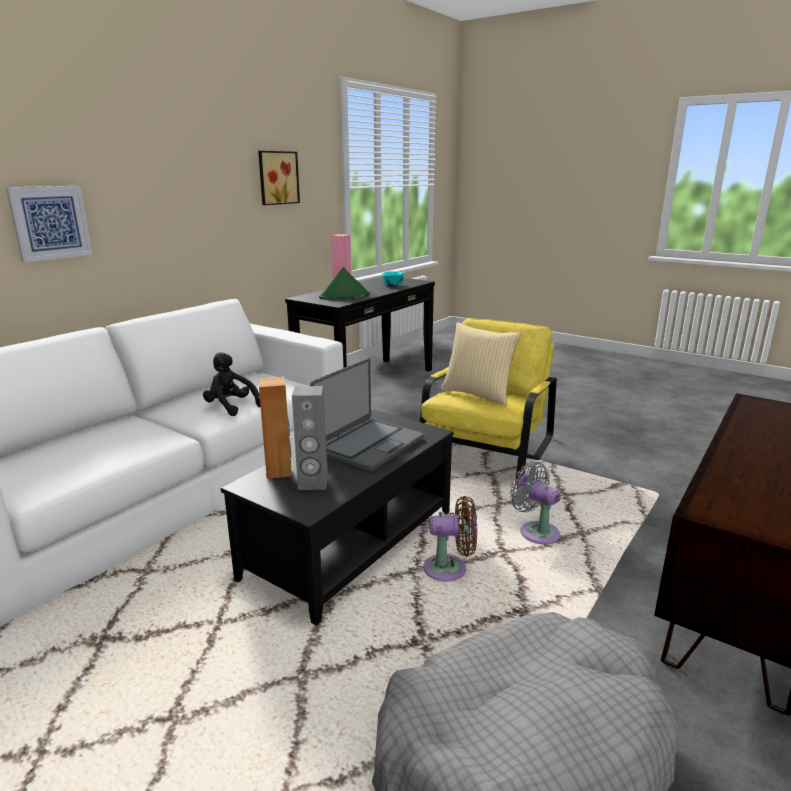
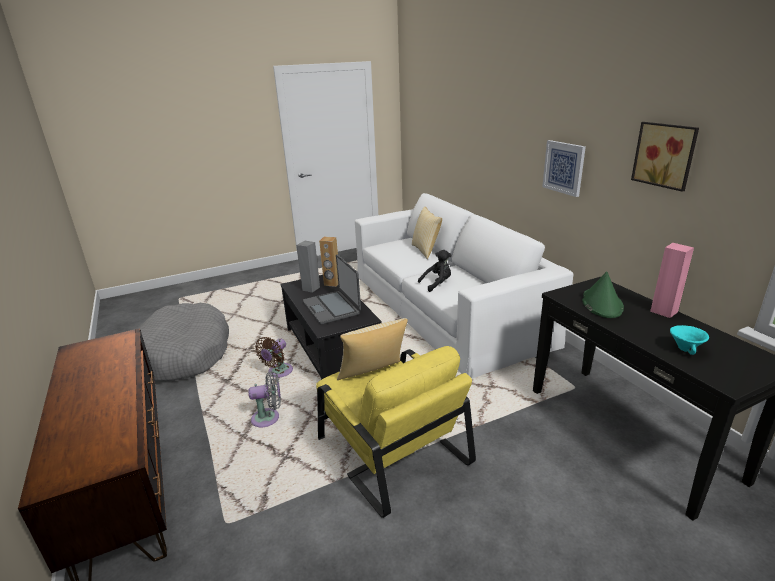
camera: 120 degrees right, 5 degrees up
(50, 222) = (495, 150): picture -> picture (564, 167)
(81, 433) = (426, 250): none -> pillow

